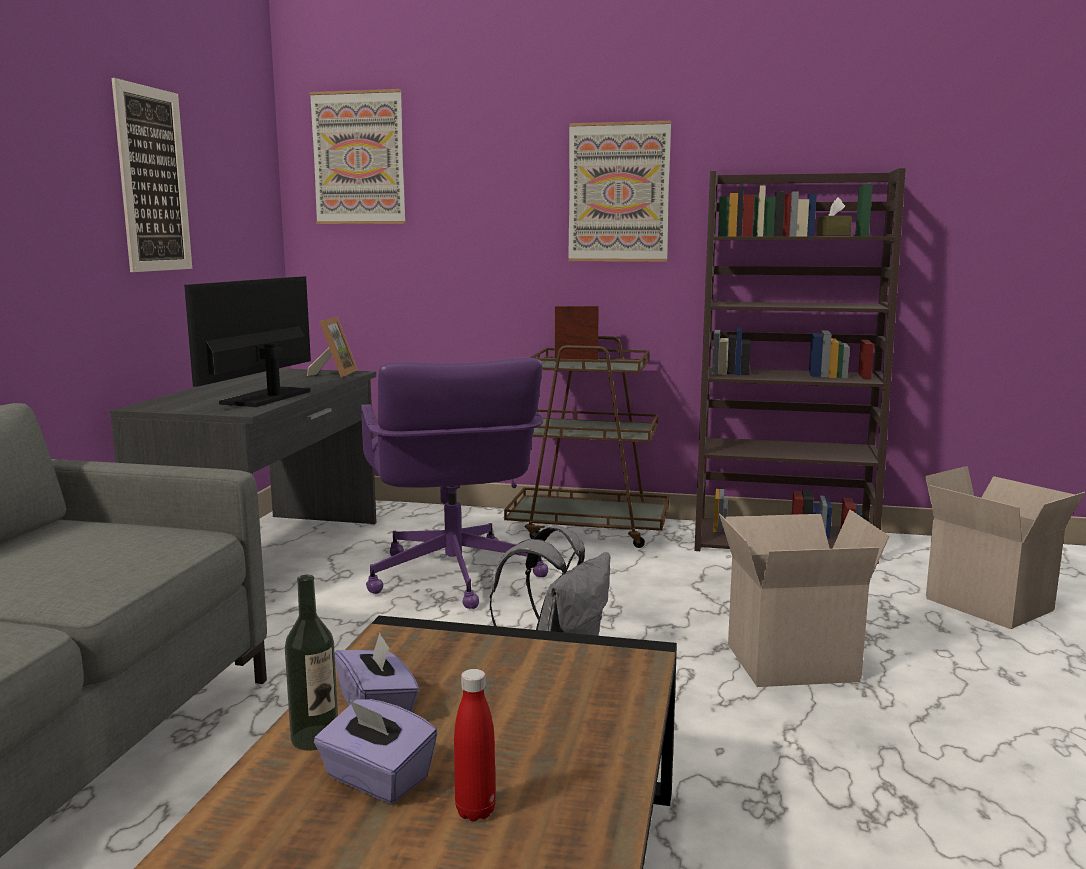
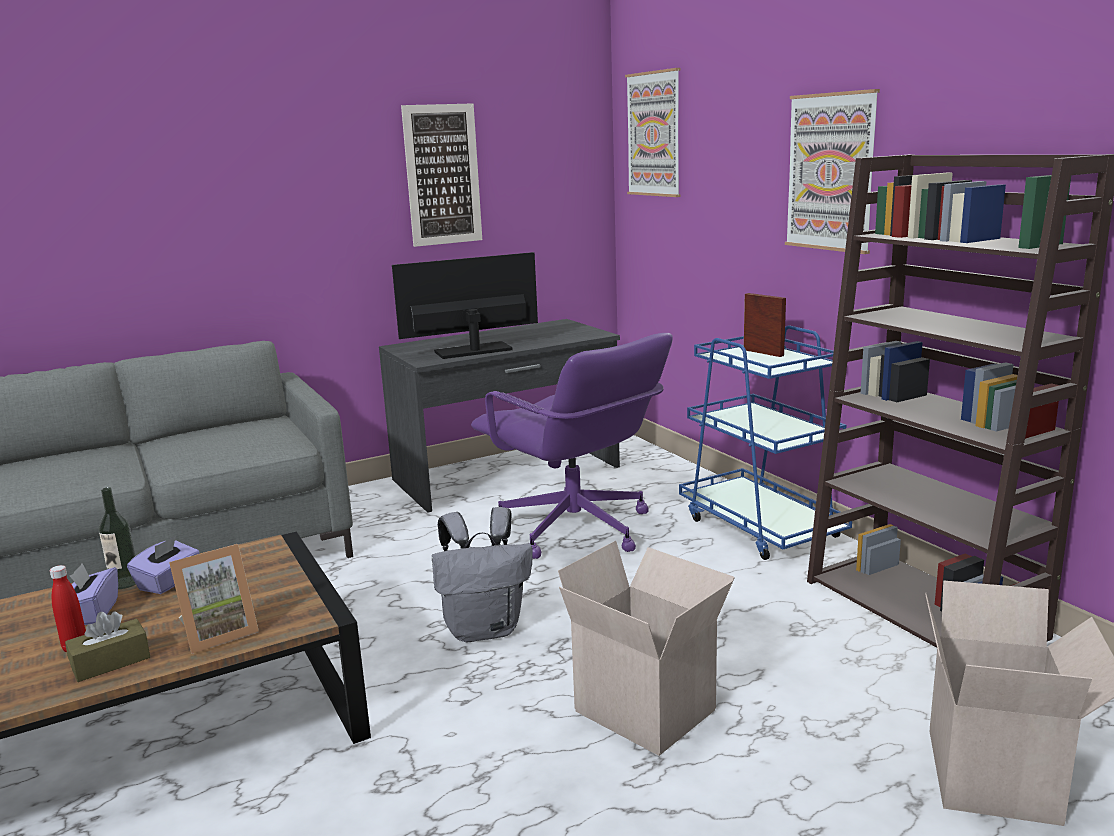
camera: 50 degrees right, 5 degrees up
(334, 374) = (584, 333): picture frame -> picture frame (218, 633)
(453, 577) = (575, 530): purple office chair -> purple office chair turned 75 degrees counterclockwise
(589, 529) = (761, 527): brown cart -> blue cart
(833, 236) = (1002, 242): brown tissue box -> brown tissue box (111, 662)

